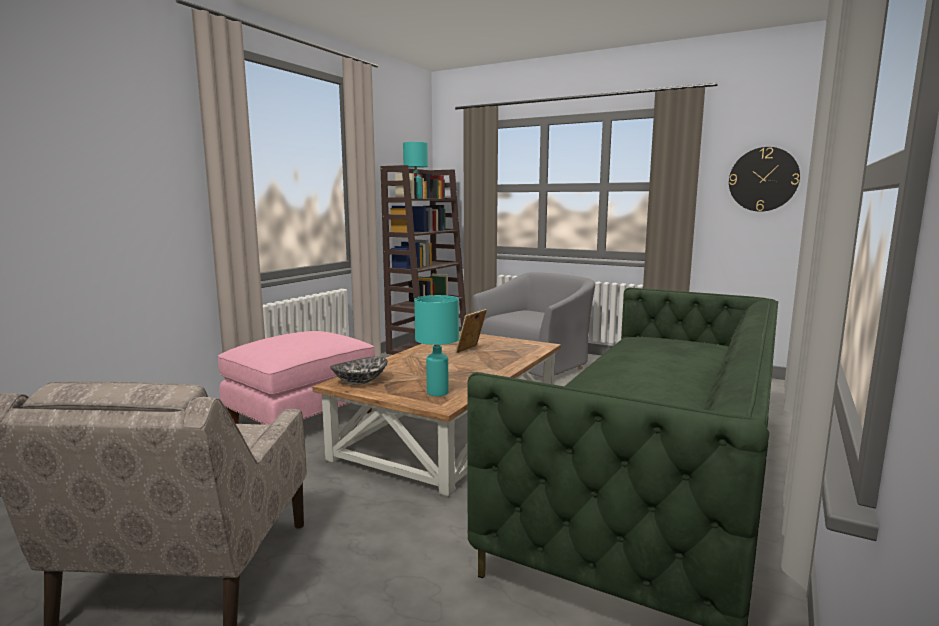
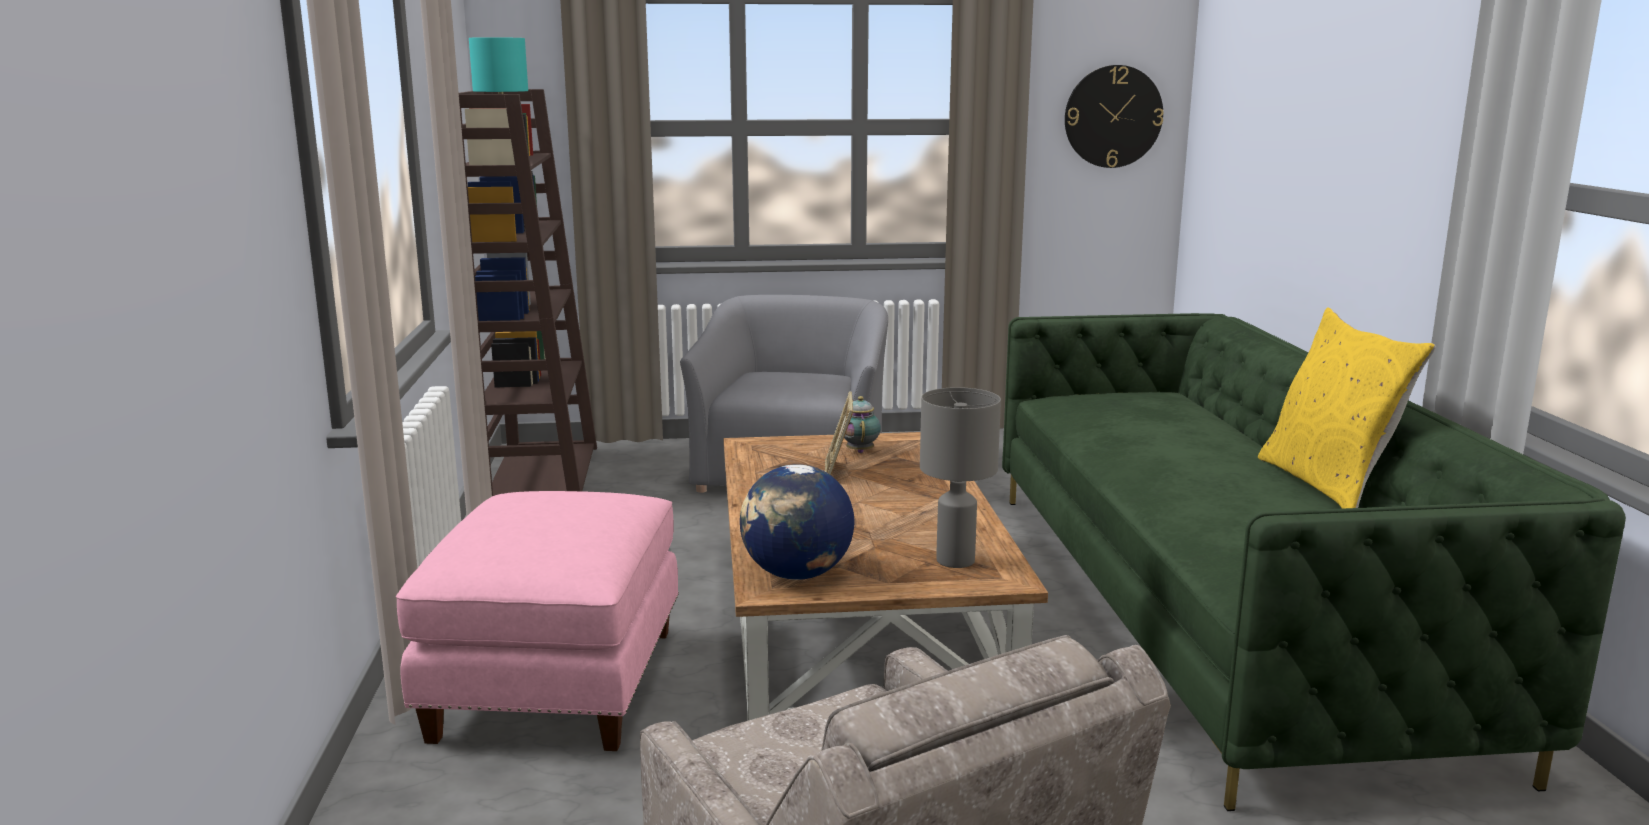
camera: 35 degrees left, 5 degrees up
(360, 381) = (797, 575): bowl -> globe
(438, 392) = (956, 560): turquoise table lamp -> grey table lamp
(501, 344) = (860, 451): none -> teapot
(703, 400) = (1329, 485): none -> yellow pillow

